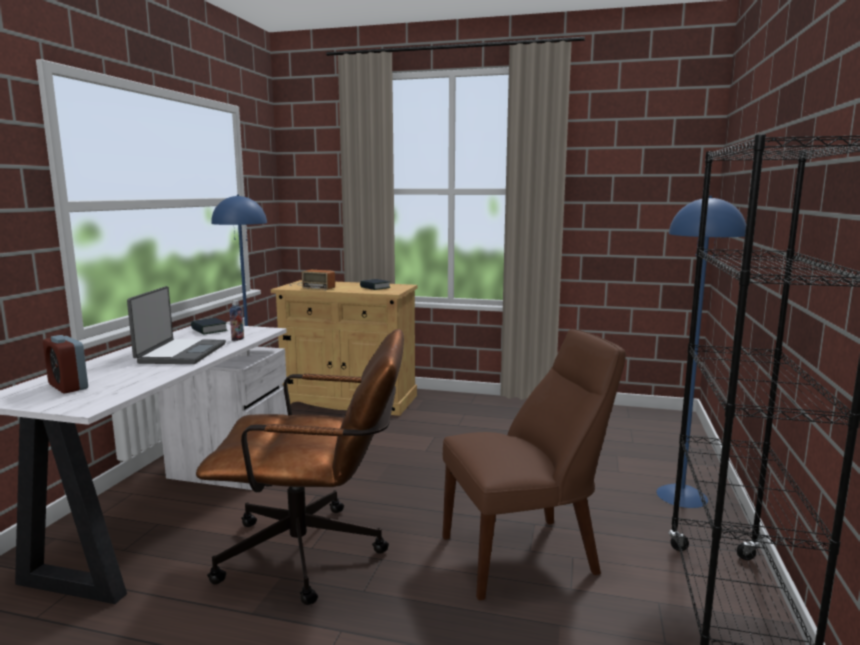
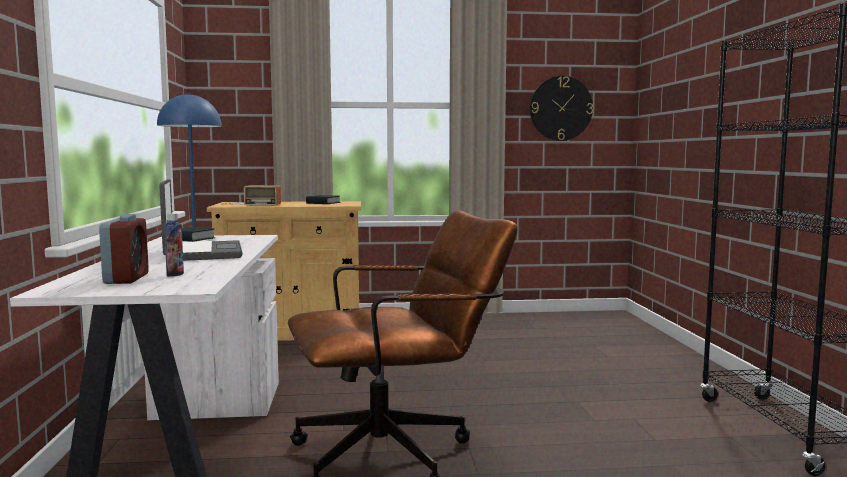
camera: 20 degrees left, 5 degrees down
(68, 386) = (126, 278): alarm clock -> alarm clock turned 120 degrees counterclockwise
(237, 339) = (242, 242): bottle -> bottle (175, 274)
(525, 554) = (594, 423): brown chair -> none
(630, 194) = (561, 108): none -> wall clock
(682, 495) = (674, 366): blue floor lamp -> none

